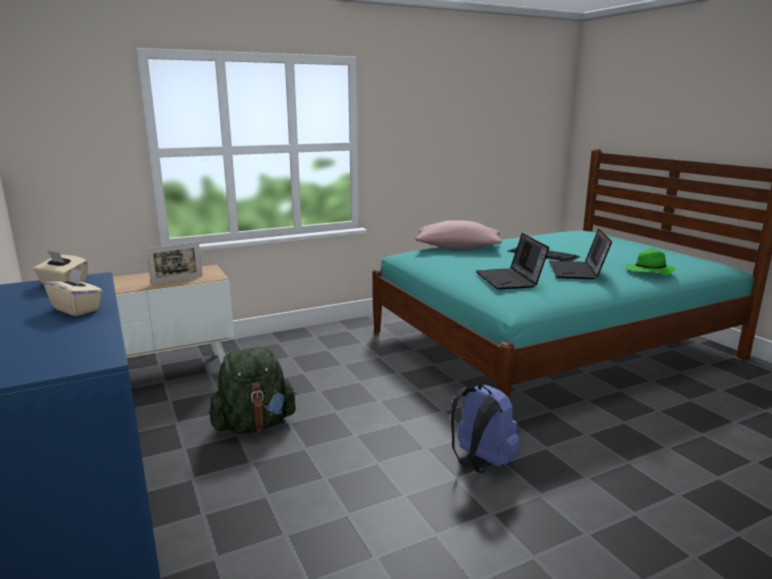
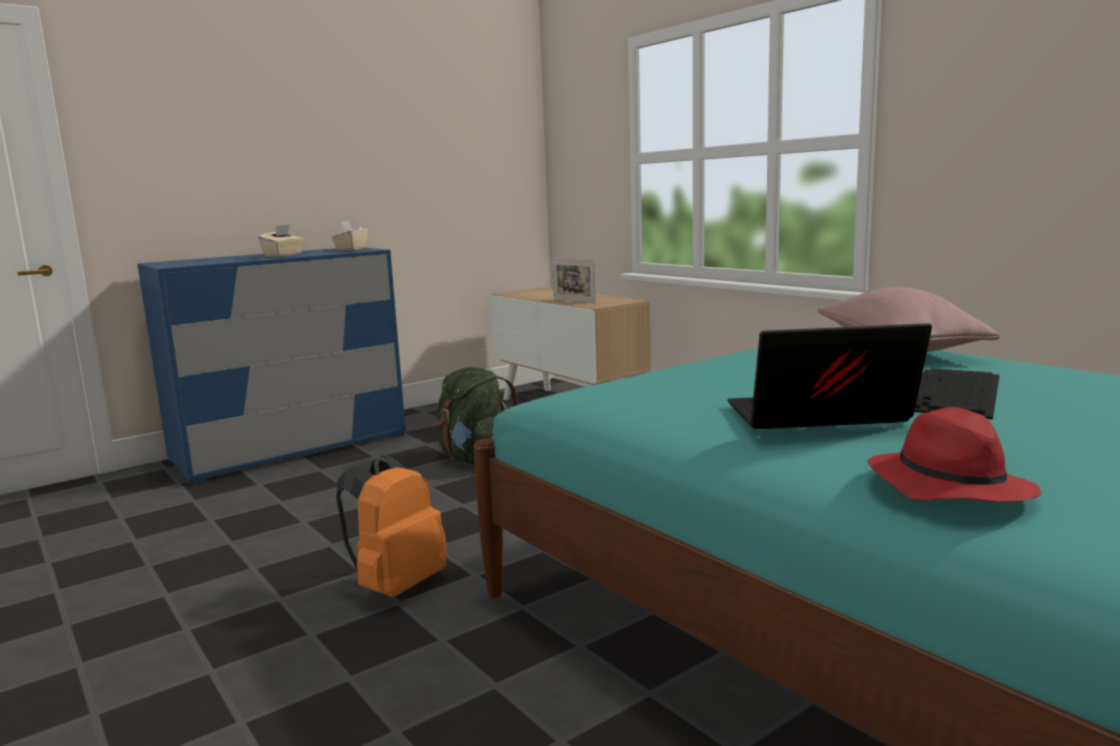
camera: 80 degrees right, 5 degrees down
(480, 463) = (396, 586): blue backpack -> orange backpack
(510, 280) = (683, 382): laptop -> none
(649, 271) = (947, 486): green hat -> red hat

